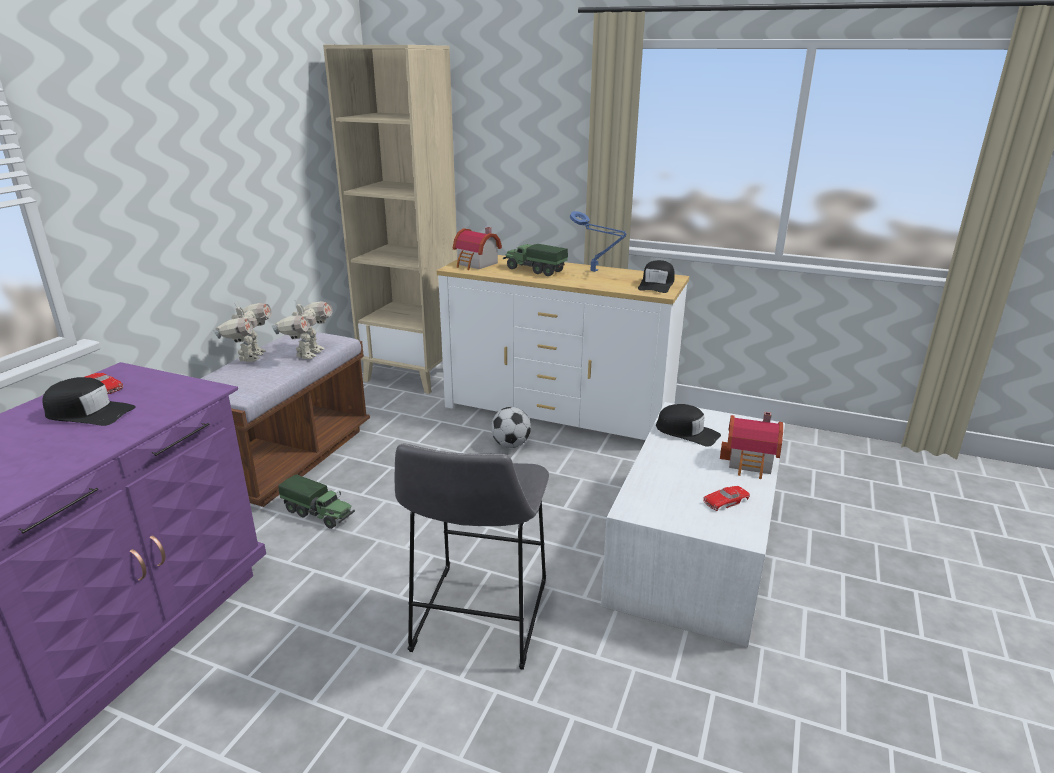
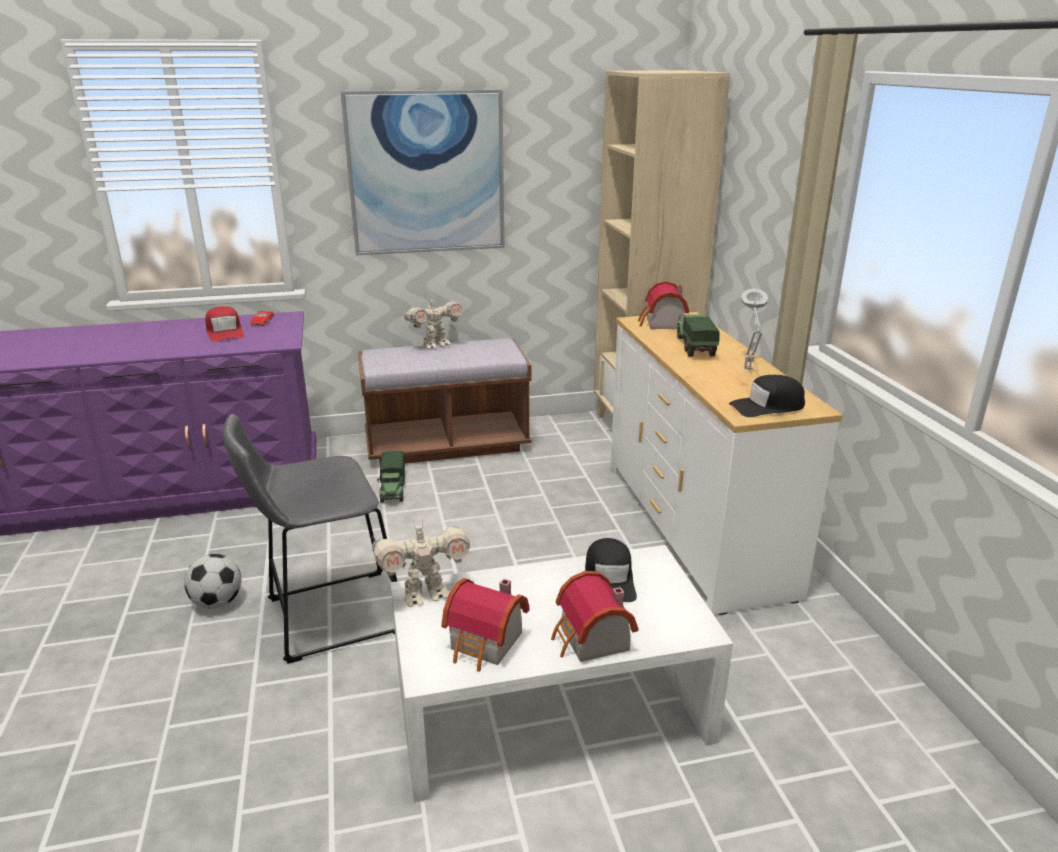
camera: 55 degrees right, 0 degrees up
(89, 413) = (225, 332): black cap -> red cap
(193, 164) = (426, 173): none -> picture
(308, 354) = (468, 358): toy robot -> toy robot (424, 595)
(511, 445) = (595, 525): football -> football (217, 603)
(596, 272) = (748, 370): blue table lamp -> grey table lamp
(726, 501) = (486, 644): red toy car -> toy house

